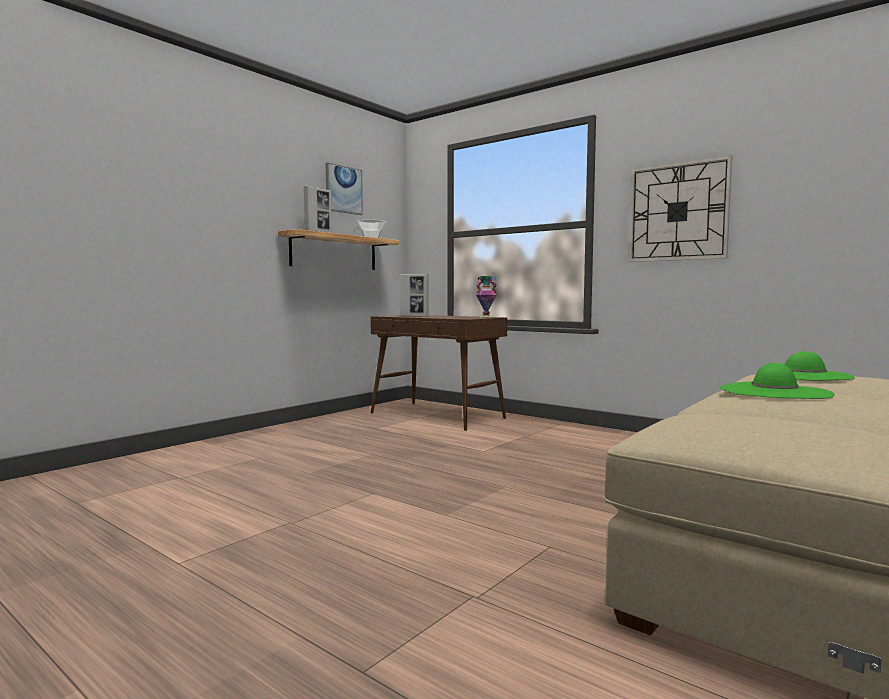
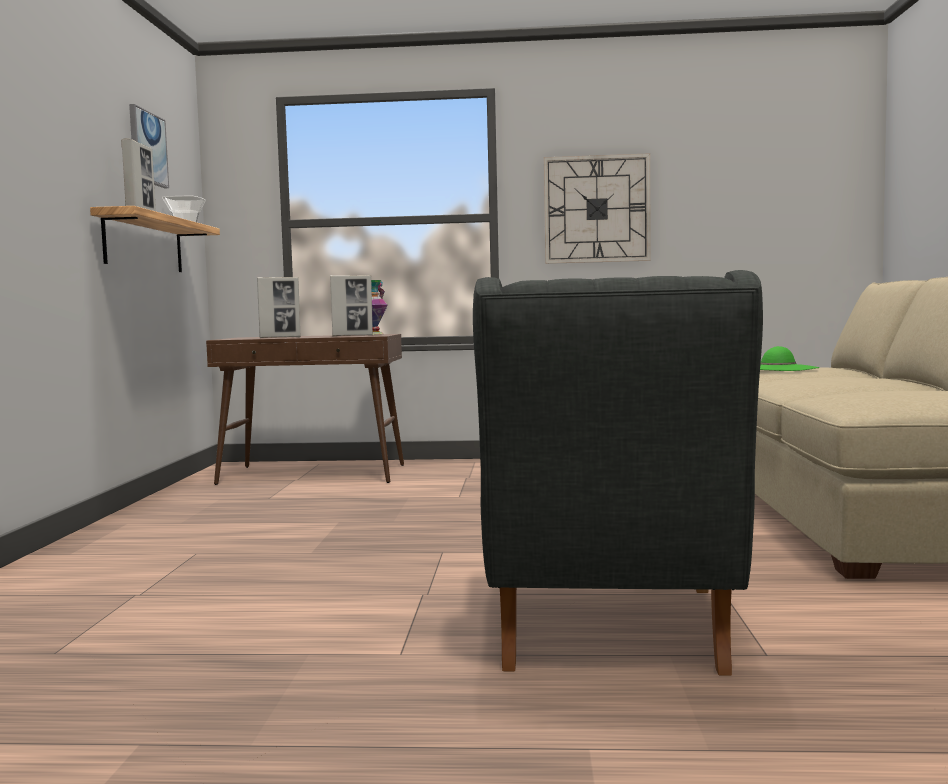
camera: 35 degrees left, 0 degrees up
(321, 593) = (608, 628): none -> grey armchair
(456, 317) = (352, 336): none -> picture frame
(774, 391) = (811, 378): green hat -> none

